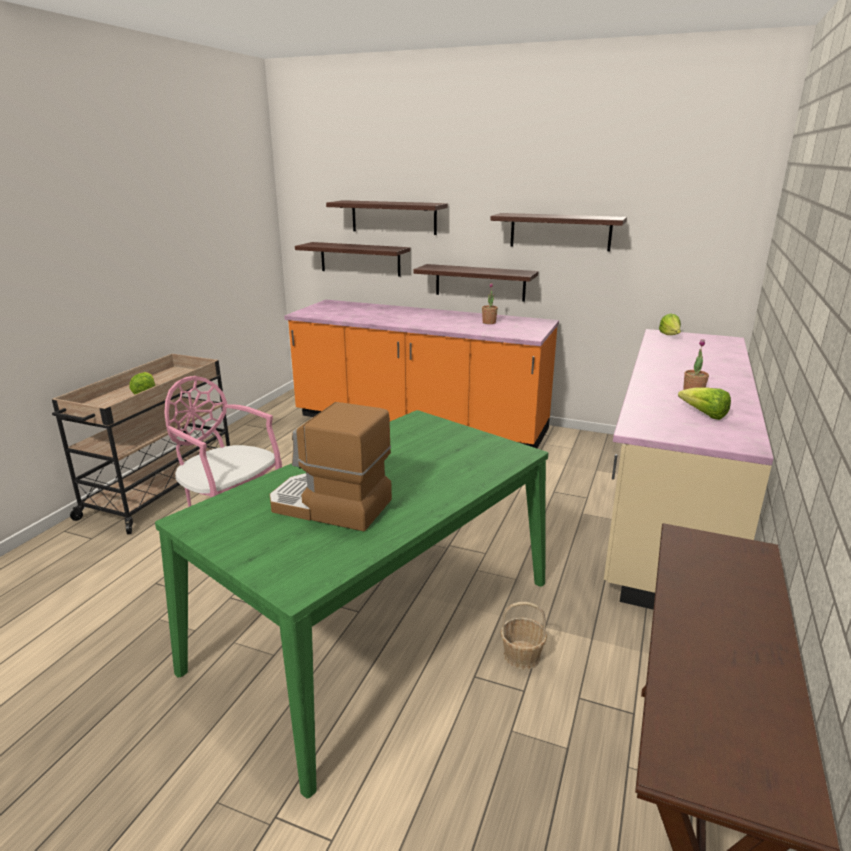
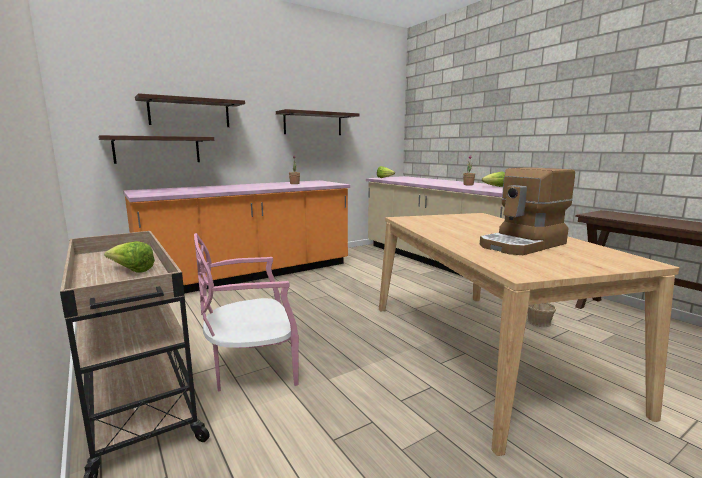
camera: 55 degrees left, 10 degrees down
(377, 623) = (483, 350): green dining table -> beige dining table
(480, 282) = (265, 161): shelf -> none

